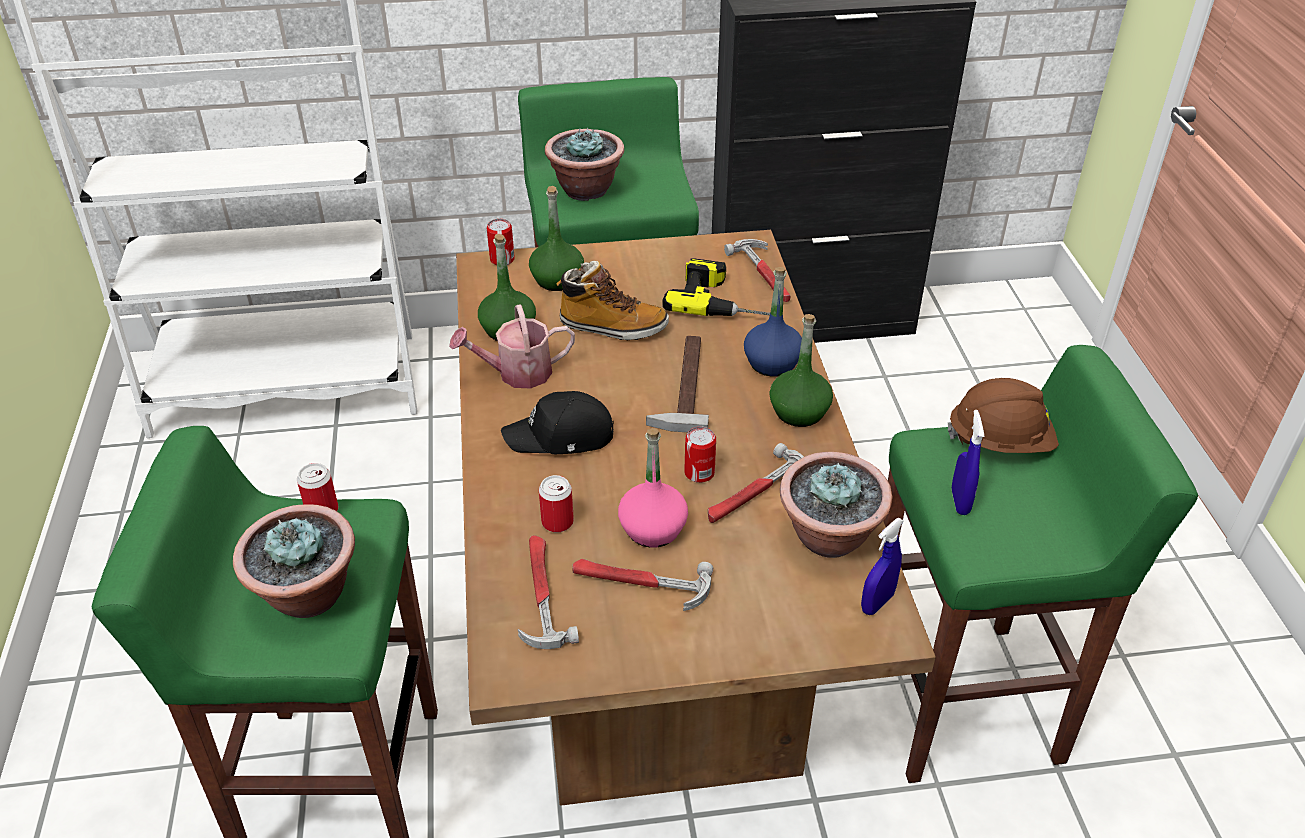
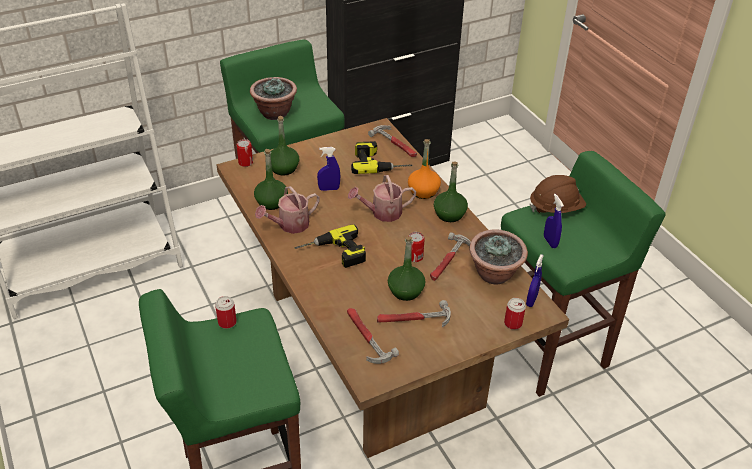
camera: 20 degrees left, 0 degrees up
(307, 596) = (246, 368): potted plant -> none
(557, 522) = (355, 299): can -> can (513, 323)
(561, 436) = (332, 254): black cap -> power drill
(612, 327) = (329, 189): boot -> blue spray bottle
(652, 529) = (405, 291): pink bottle -> green bottle
(681, 385) = (382, 213): hammer -> watering can
(772, 363) = (423, 191): blue bottle -> orange bottle

